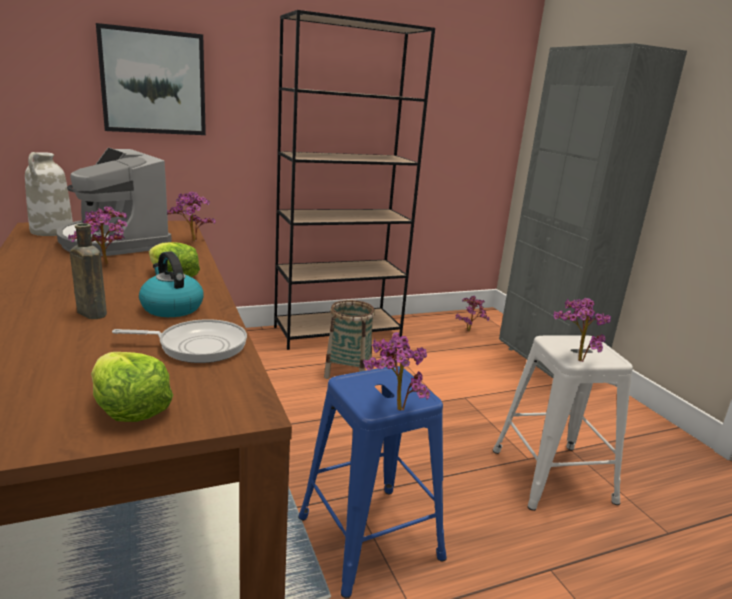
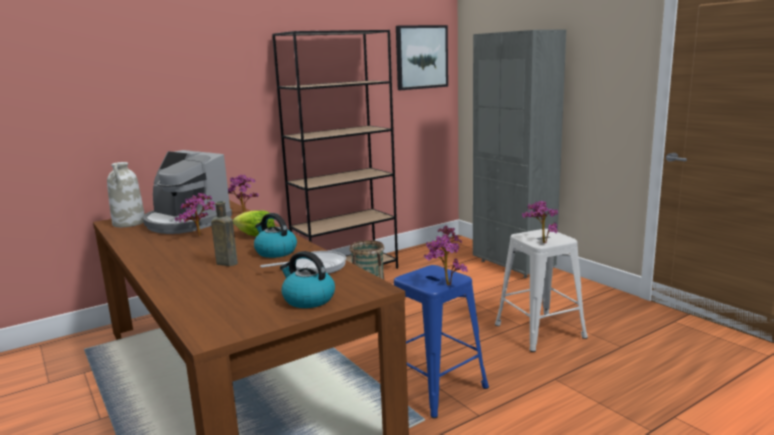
camera: 10 degrees left, 5 degrees down
(129, 409) = (308, 299): lettuce -> kettle
(153, 82) = (183, 96): picture -> picture (421, 57)

